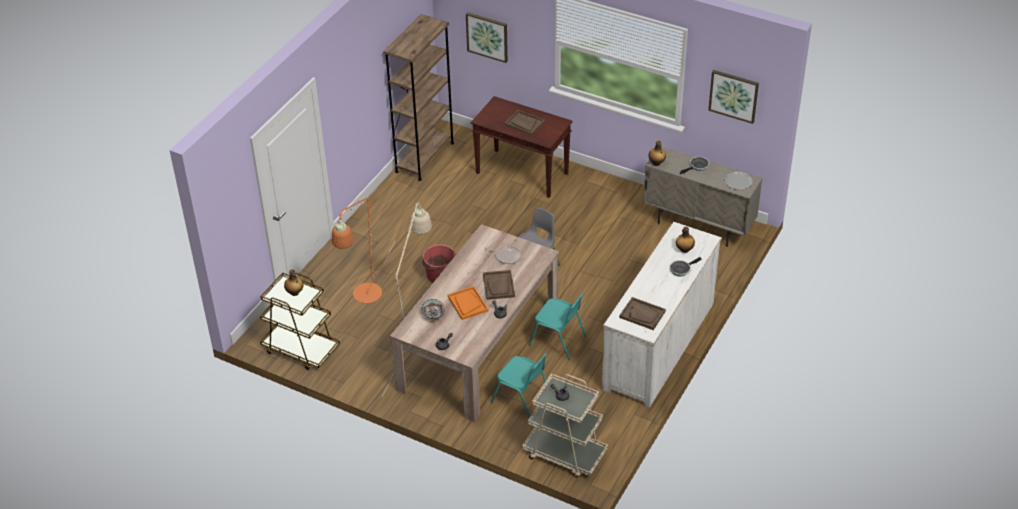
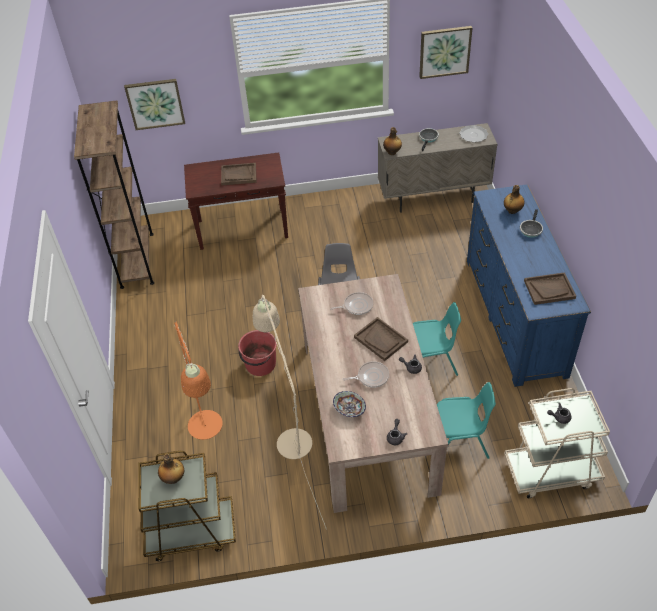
camera: 35 degrees left, 5 degrees up
(467, 304) = (371, 376): orange tray -> frying pan
(659, 345) = (514, 316): white dresser -> blue dresser

